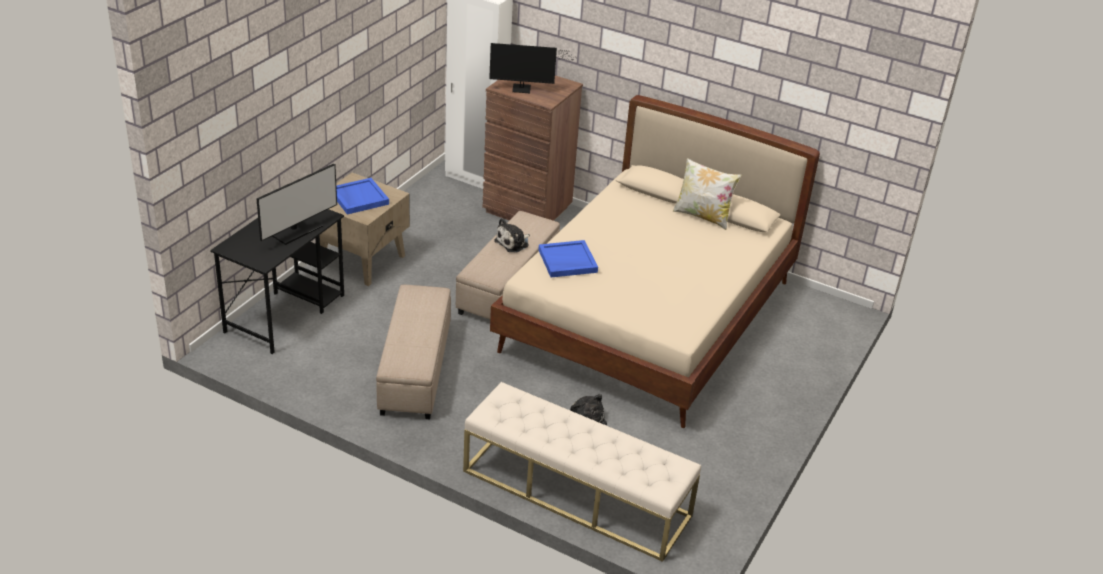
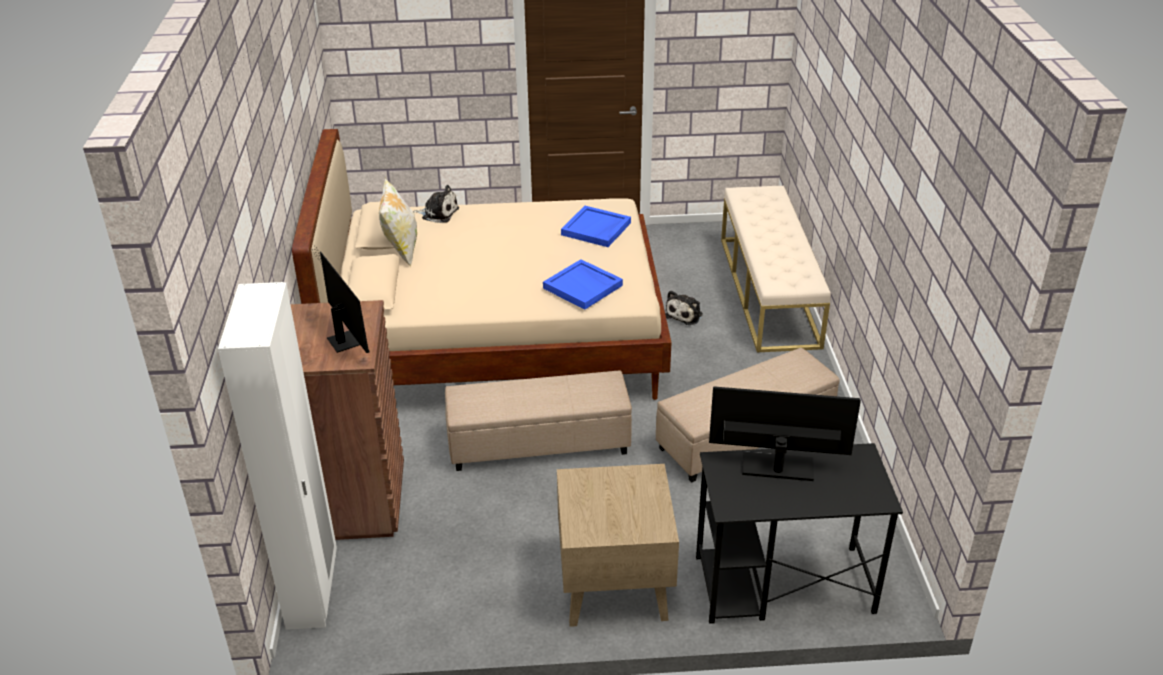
camera: 120 degrees left, 0 degrees up
(358, 198) = (617, 503): blue tray -> blue tray (596, 229)
(513, 243) = (526, 396): plush toy -> plush toy (438, 213)

